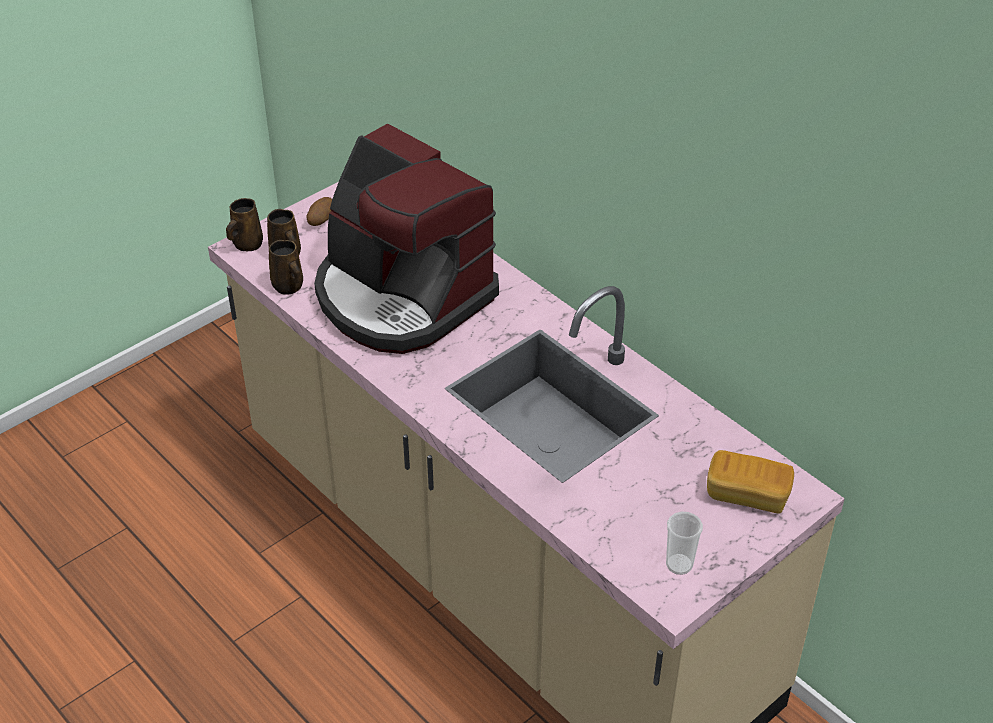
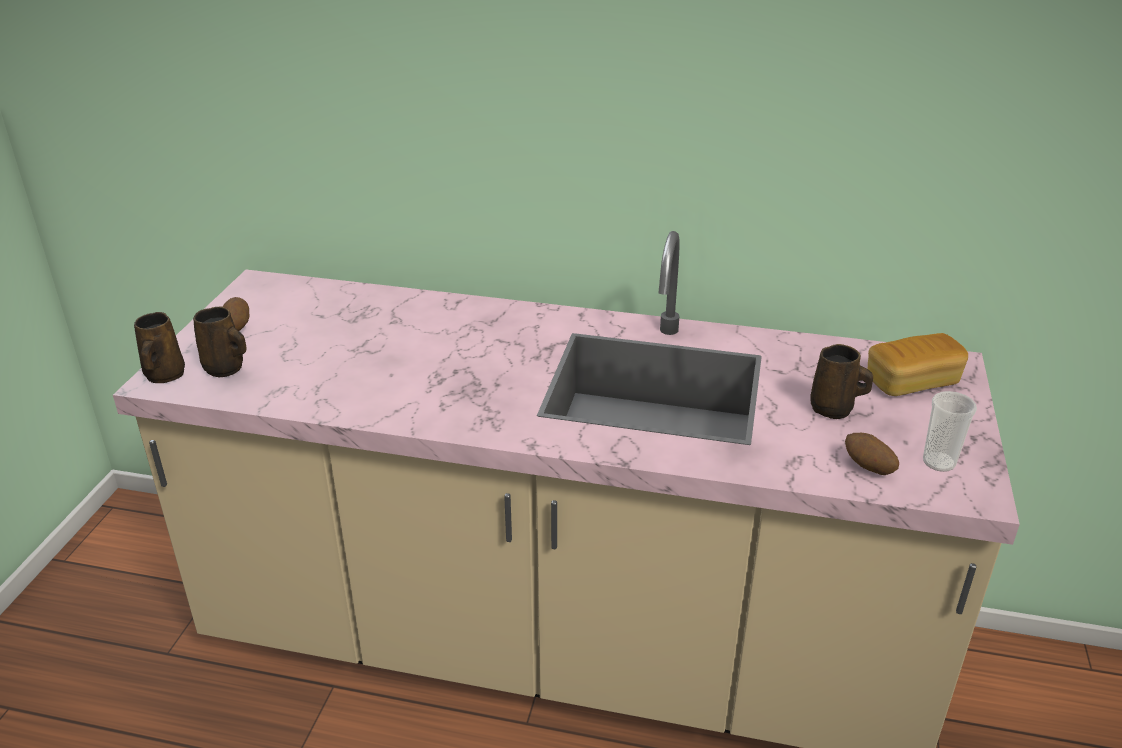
camera: 35 degrees left, 10 degrees down
(289, 287) = (258, 395): brown mug -> brown mug (834, 409)
(401, 296) = (400, 357): coffee machine -> none
(622, 541) = (868, 468): none -> potato

